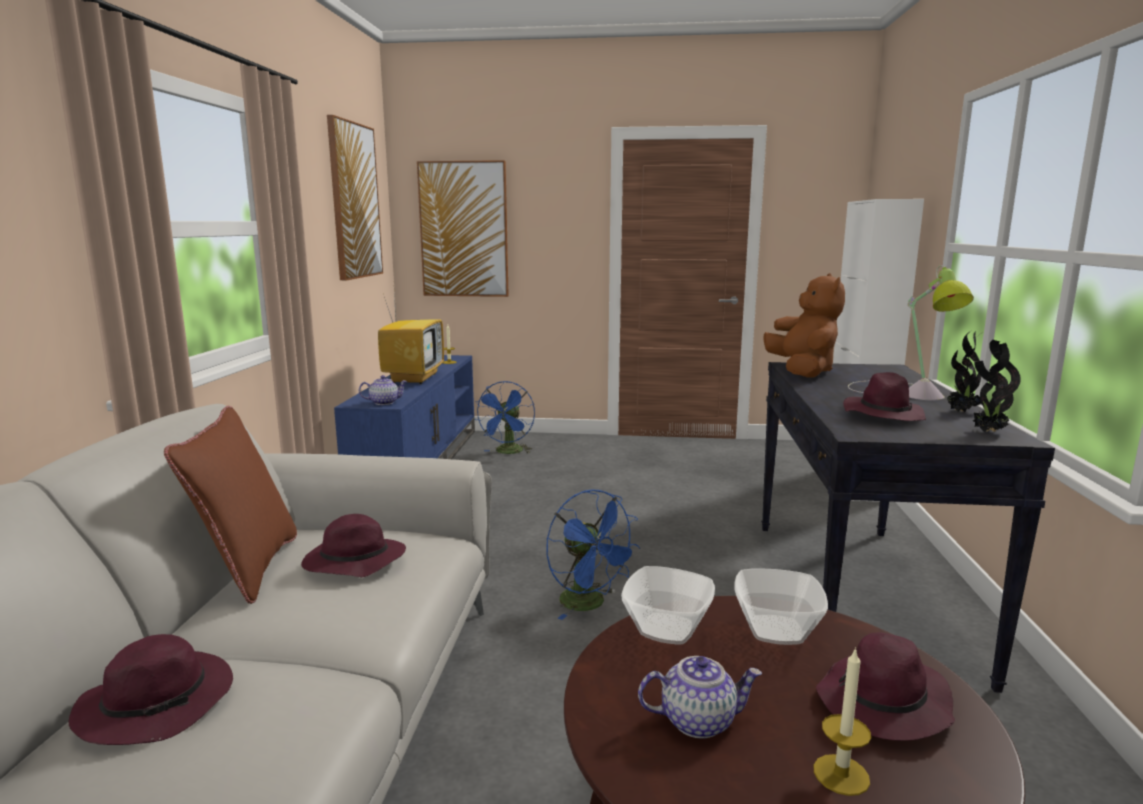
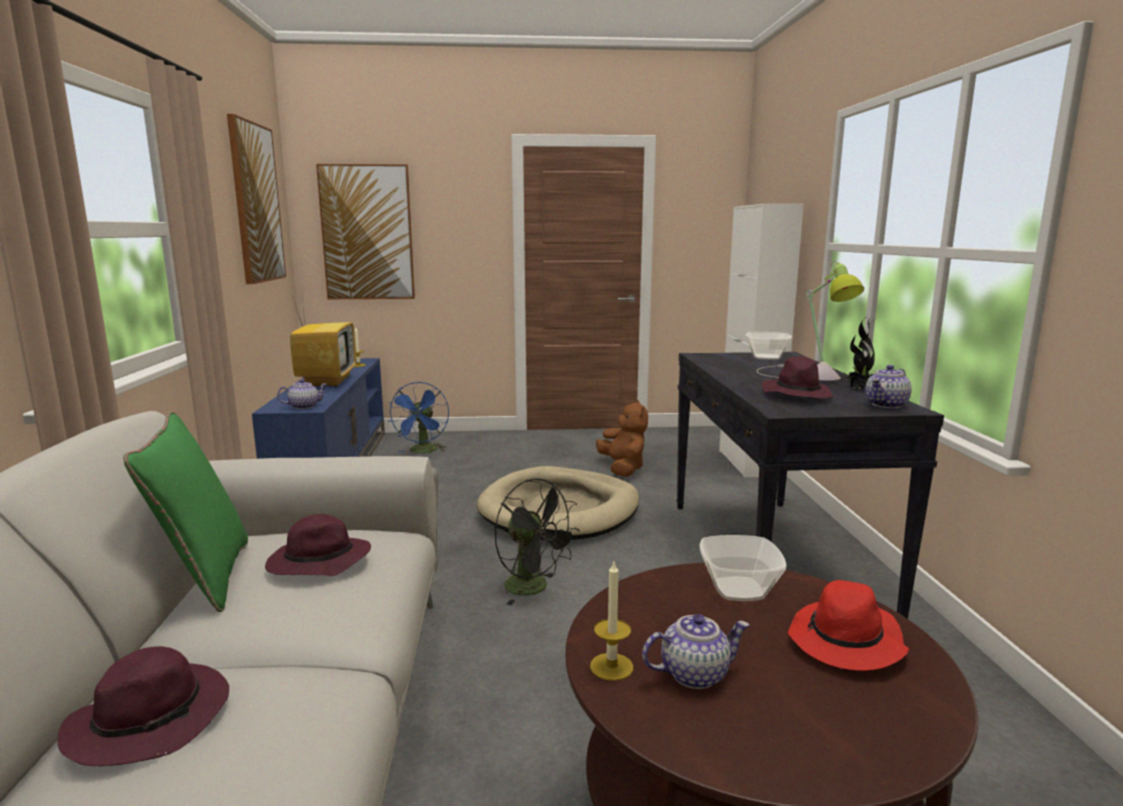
camera: 10 degrees left, 0 degrees up
(248, 568) = (205, 578): brown pillow -> green pillow
(590, 604) = (534, 588): blue fan -> black fan
(634, 523) = (560, 510): none -> beige dog bed
(665, 629) = (641, 598): bowl -> bowl (766, 357)
(802, 371) = (712, 360): brown plush toy -> brown plush toy (623, 468)
(841, 774) = (828, 705): candle -> candle (611, 666)
(884, 704) = (846, 642): purple hat -> red hat
(987, 432) = (886, 405): potted plant -> teapot

